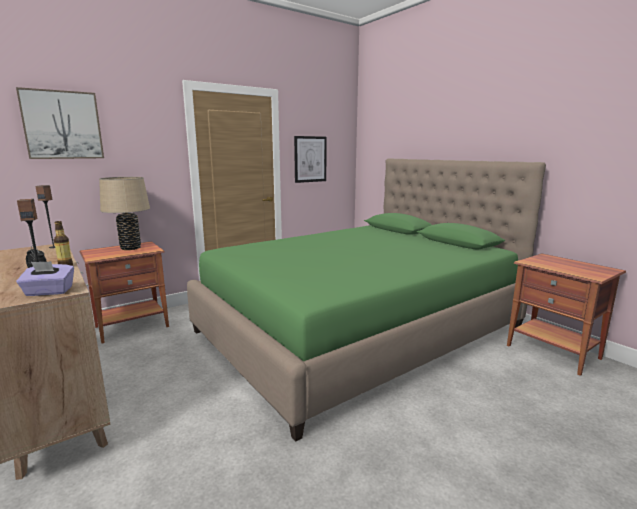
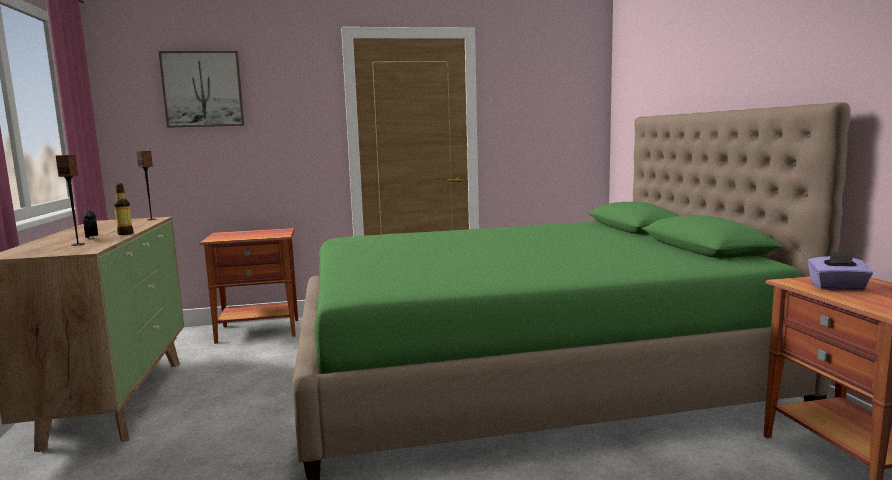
camera: 25 degrees right, 5 degrees down
(49, 292) = (67, 251): purple tissue box -> purple tissue box (837, 287)
(130, 248) = (261, 233): beige table lamp -> none
(310, 159) = (527, 123): picture -> none

